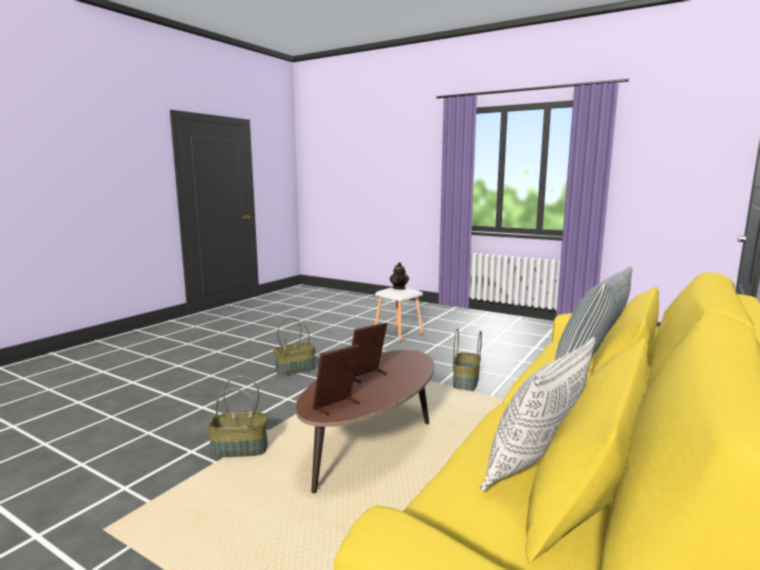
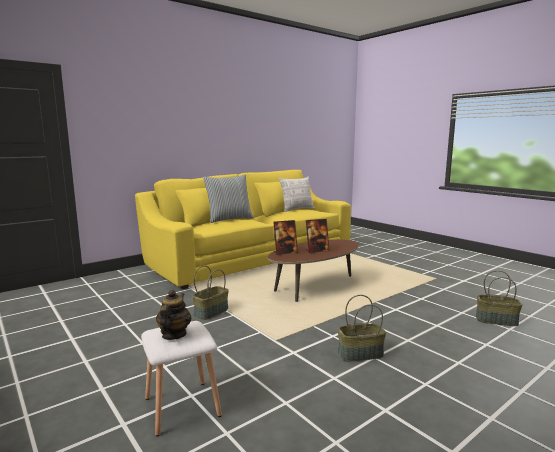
camera: 160 degrees left, 0 degrees up
(239, 450) = (392, 295): basket -> basket (496, 320)
(337, 406) = (339, 243): picture frame -> picture frame (285, 252)

